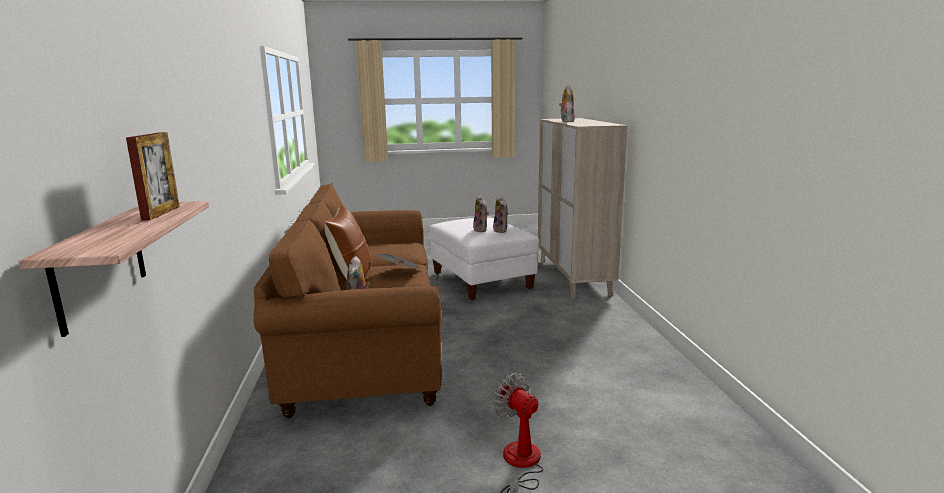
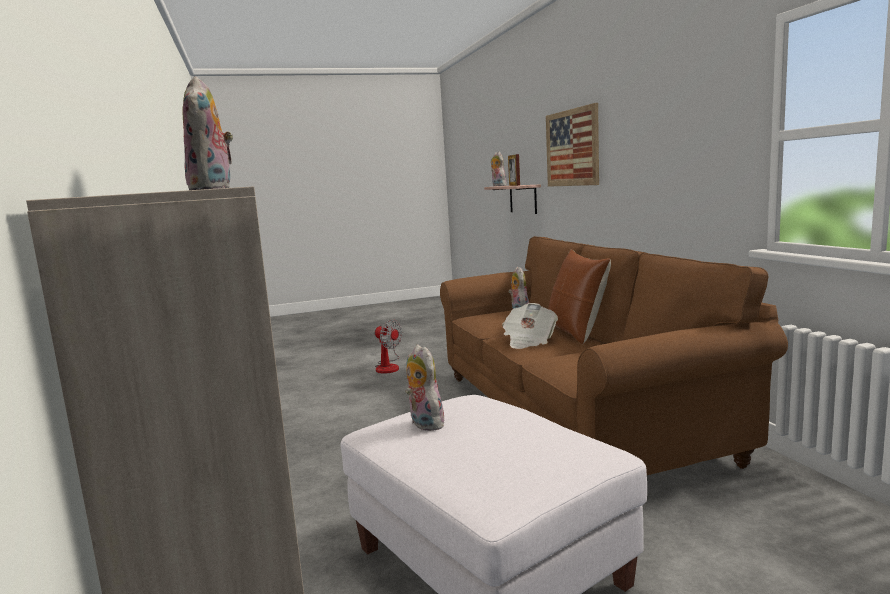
camera: 170 degrees right, 5 degrees down
(182, 123) = (572, 148): none -> picture
(481, 230) = (469, 417): plush toy -> plush toy (498, 186)

